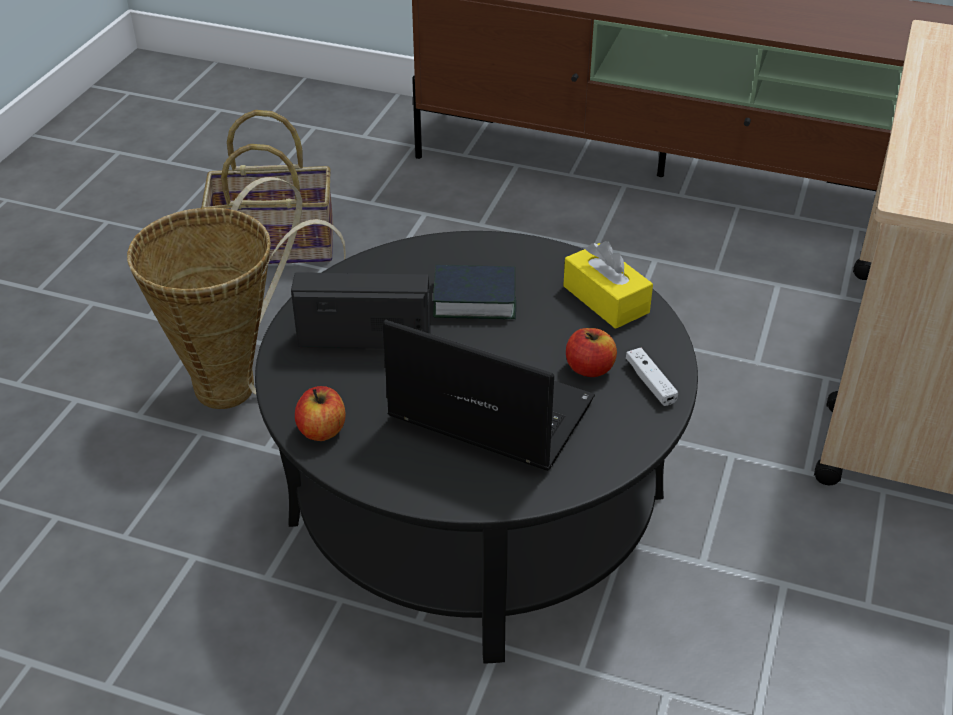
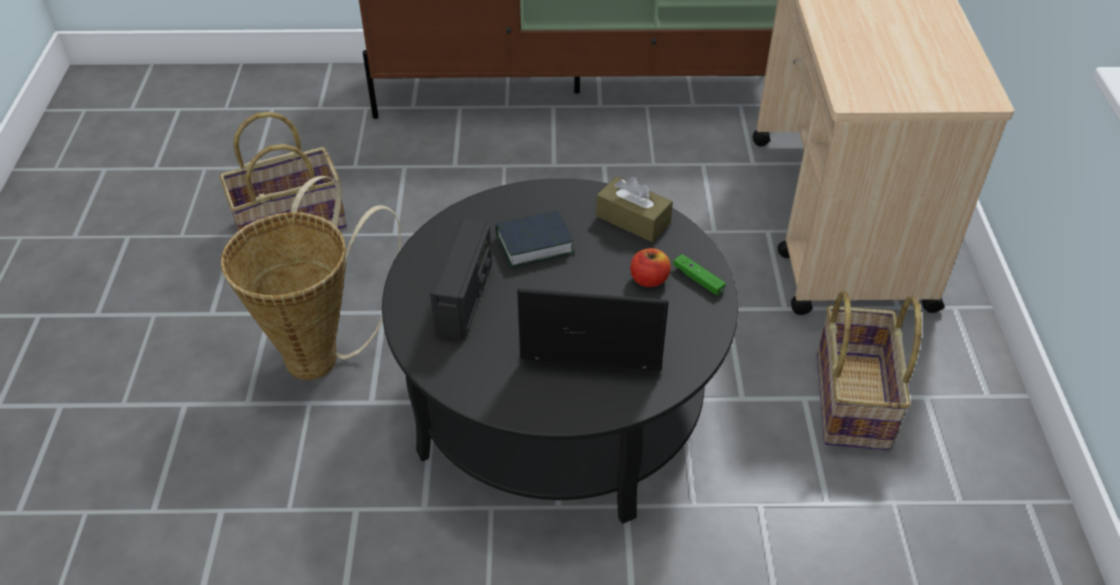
camera: 20 degrees left, 5 degrees up
(322, 430) = (473, 385): apple -> none
(364, 338) = (465, 298): radio -> radio turned 120 degrees clockwise
(606, 299) = (633, 219): yellow tissue box -> brown tissue box
(650, 383) = (698, 279): white game controller -> green game controller
(850, 605) = (854, 401): none -> basket

